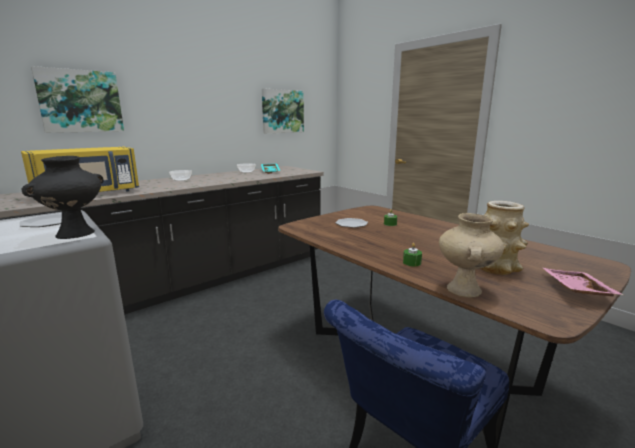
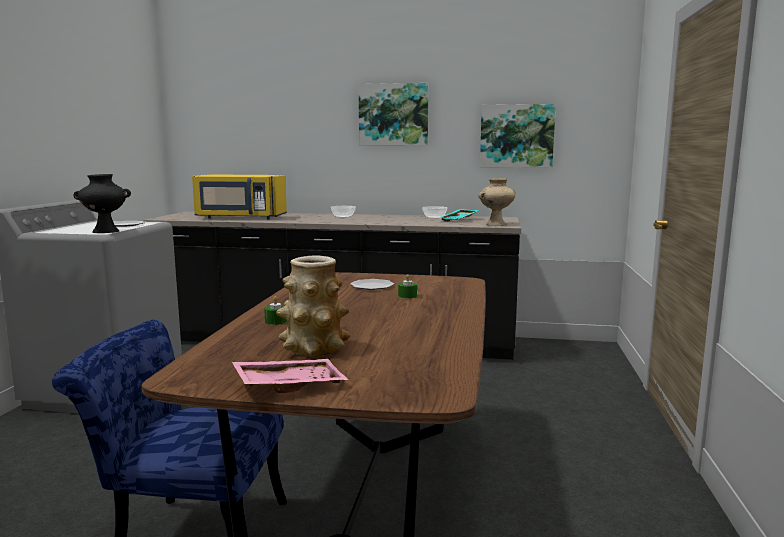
camera: 50 degrees right, 5 degrees down
(80, 101) = (273, 130): picture -> picture (393, 114)
(465, 290) = (221, 346): beige vase -> beige vase (495, 225)

